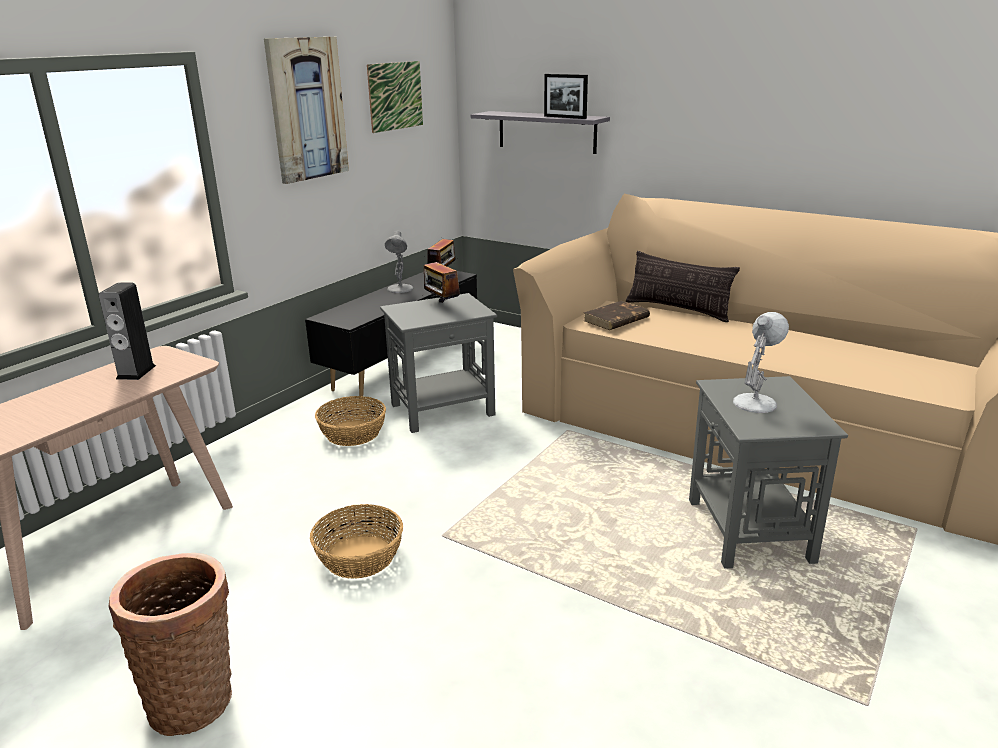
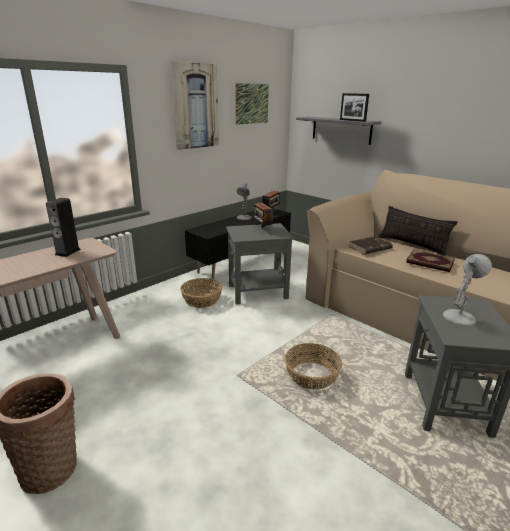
camera: 10 degrees right, 0 degrees up
(359, 557) = (182, 382): basket -> basket (311, 376)
(707, 333) = (429, 263): none -> book

